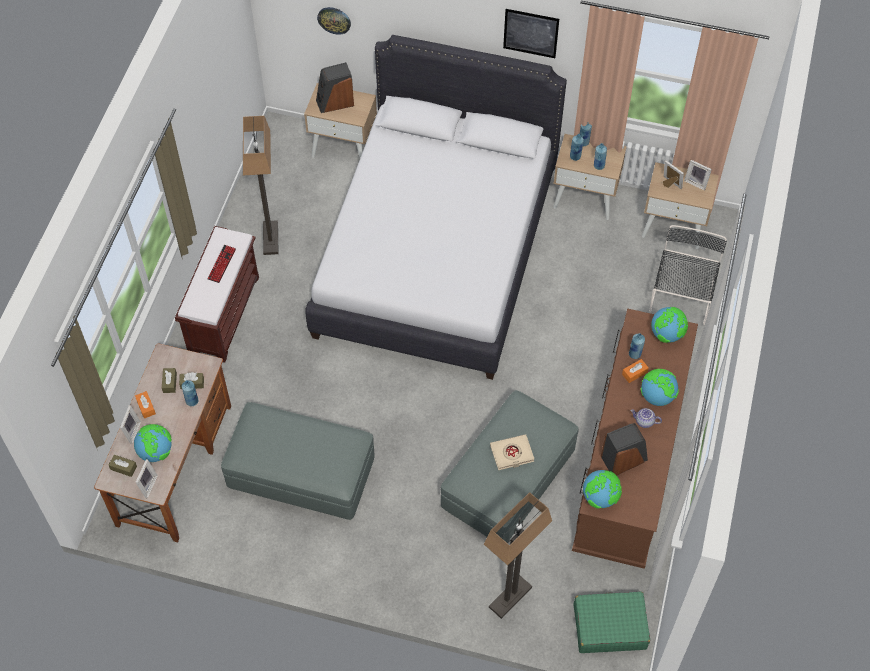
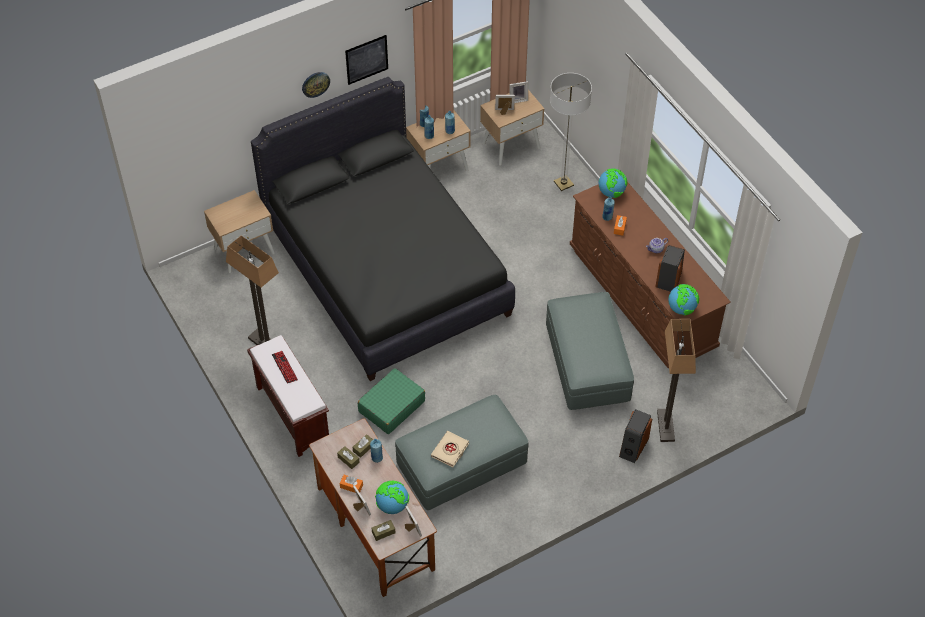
camera: 45 degrees left, 5 degrees down
(334, 20) = (210, 144): wall clock -> wall clock (315, 84)
(335, 102) = (232, 214): speaker -> speaker (633, 447)
(435, 253) = (386, 270): white bed -> black bed
(512, 454) = (591, 335): beige book -> beige book (450, 450)
(609, 626) = (735, 394): green suitcase -> green suitcase (391, 406)
(657, 396) = (646, 230): globe -> none
(681, 298) = (563, 183): black chair -> floor lamp

